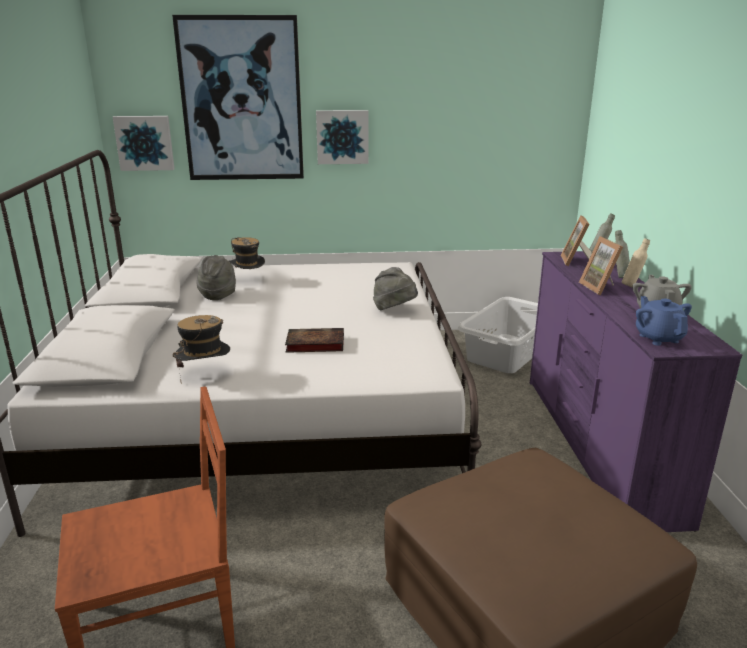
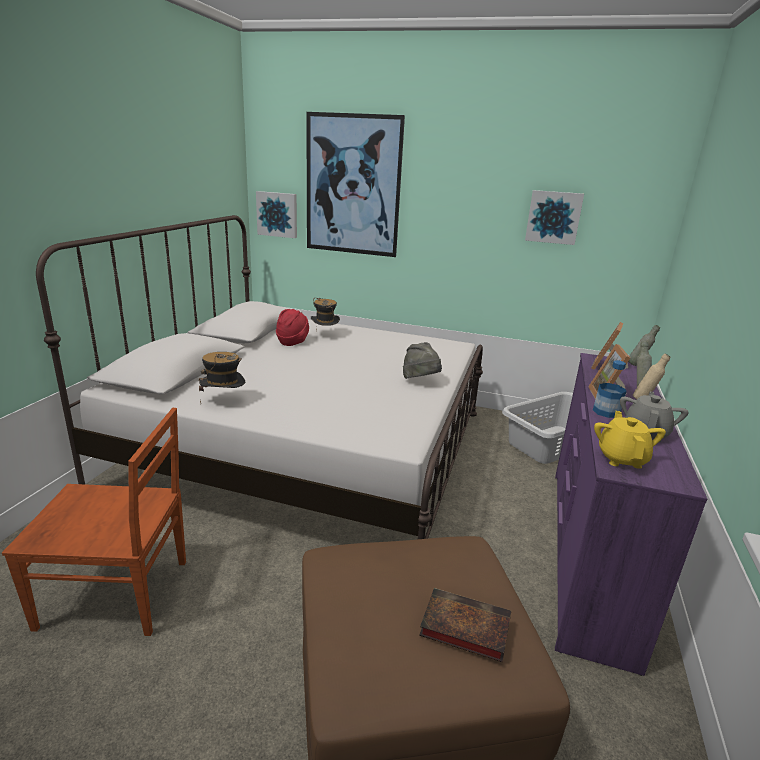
camera: 20 degrees right, 0 degrees up
(218, 294) = (293, 342): grey hat -> red hat
(313, 344) = (327, 395): book -> book (462, 627)
(342, 137) = (432, 224): picture -> picture (553, 217)
(612, 301) = (606, 412): none -> bottle
(658, 338) = (621, 458): blue teapot -> yellow teapot

